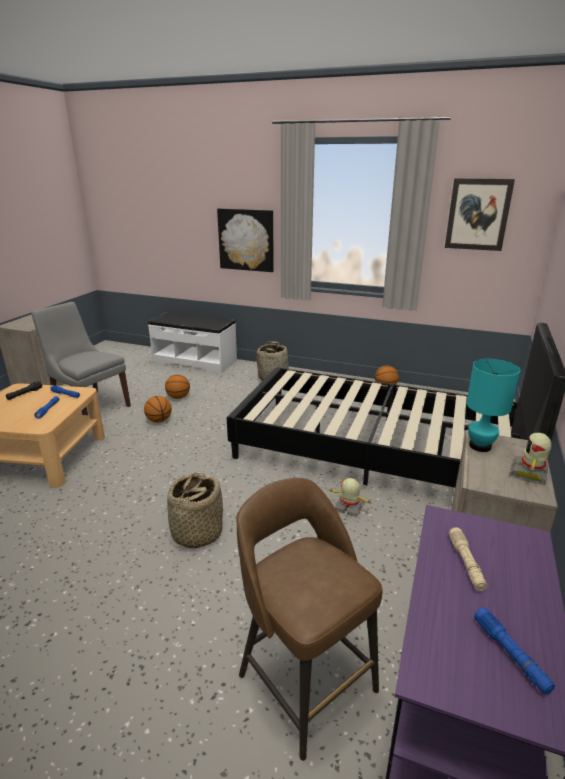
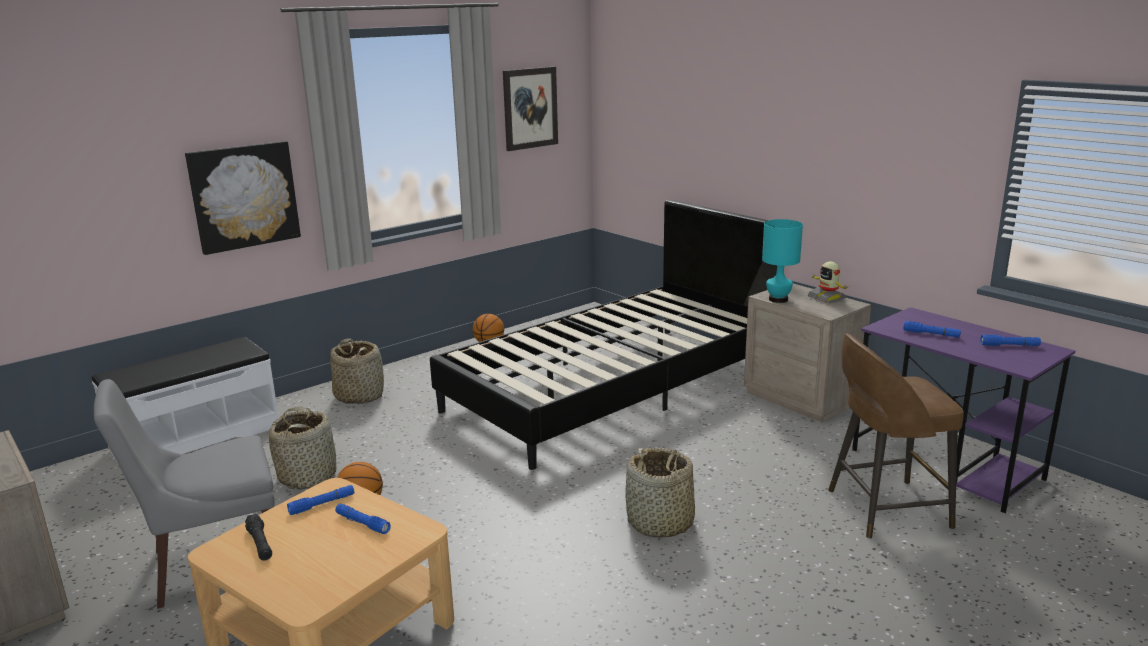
camera: 60 degrees left, 5 degrees down
(178, 397) = (308, 476): basketball -> basket
(349, 508) = (691, 430): toy robot -> none
(466, 563) = (931, 334): beige flashlight -> blue flashlight

